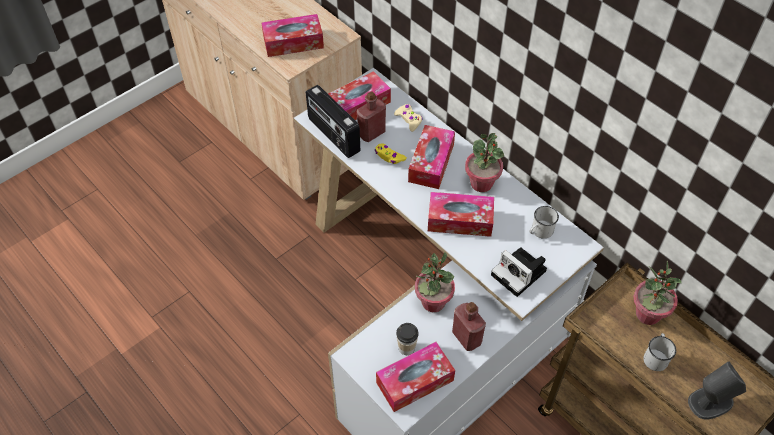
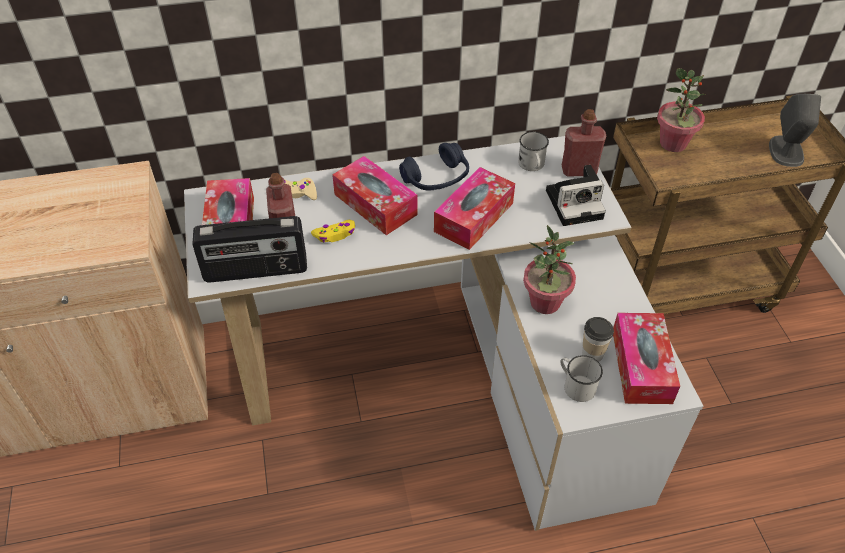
camera: 60 degrees left, 5 degrees down
(293, 42) = (88, 224): tissue box -> none
(466, 337) = (608, 295): red bottle -> red bottle (579, 170)
(481, 183) = (436, 178): potted plant -> blue headphones
(656, 356) = (723, 160): white mug -> white mug (575, 385)

